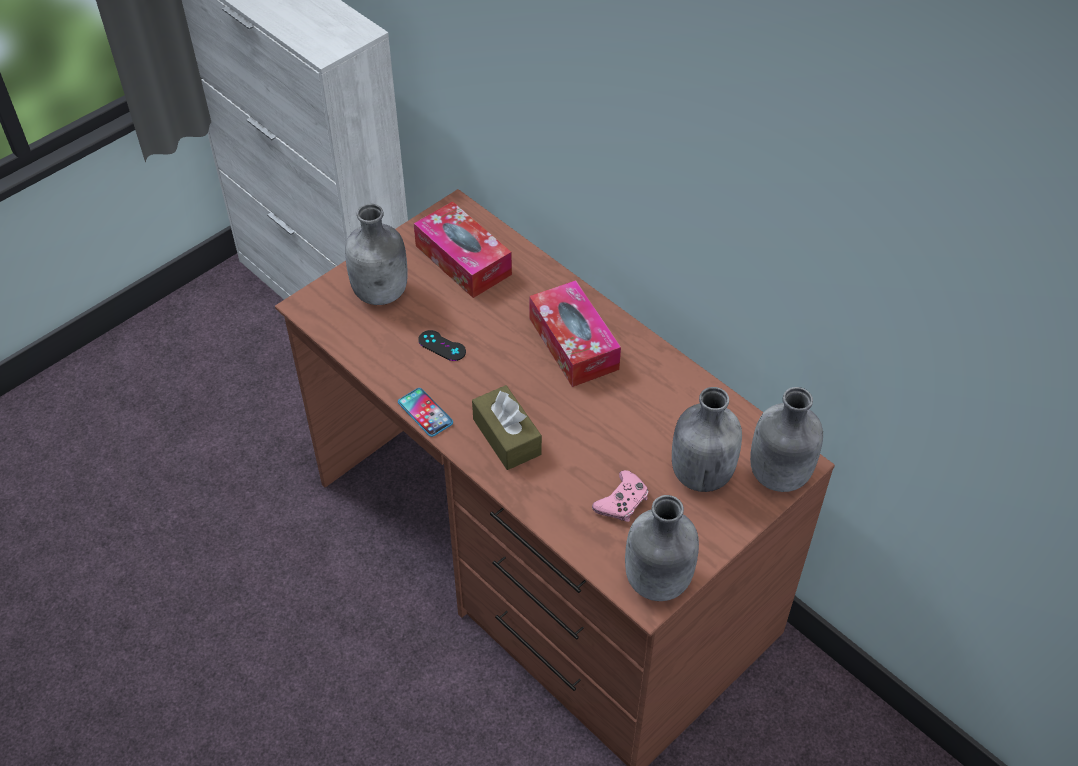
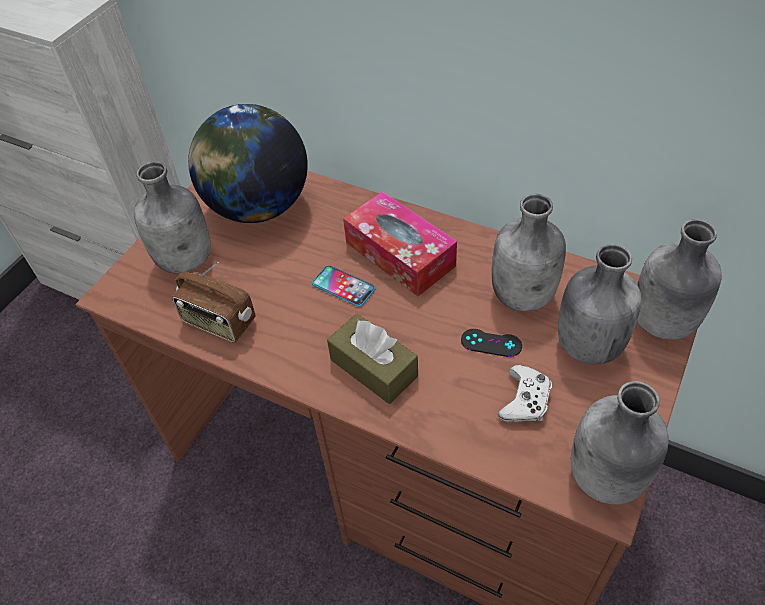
camera: 15 degrees left, 0 degrees up
(390, 358) = (219, 322): none -> radio
(425, 413) = (277, 369): phone -> phone (343, 286)
(442, 346) = (268, 294): black game controller -> black game controller (491, 343)
(463, 260) = (258, 207): tissue box -> globe
(622, 502) = (525, 400): pink game controller -> white game controller
(667, 414) = (524, 295): none -> grey bottle

